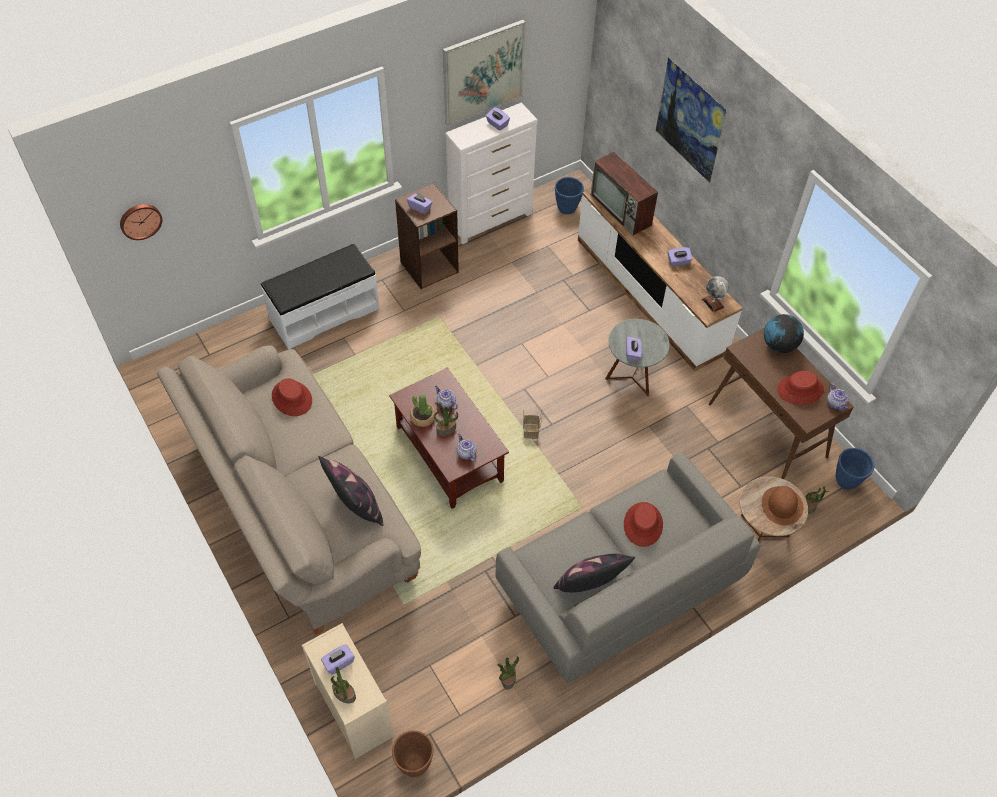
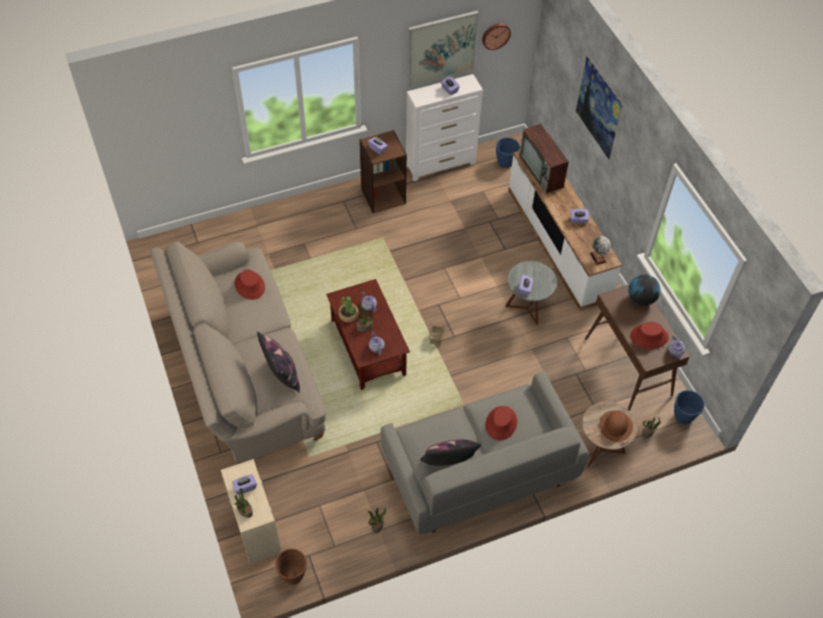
camera: 10 degrees right, 0 degrees up
(140, 220) = (155, 133): wall clock -> wall clock (495, 35)
(324, 313) = (292, 222): white bench -> none

